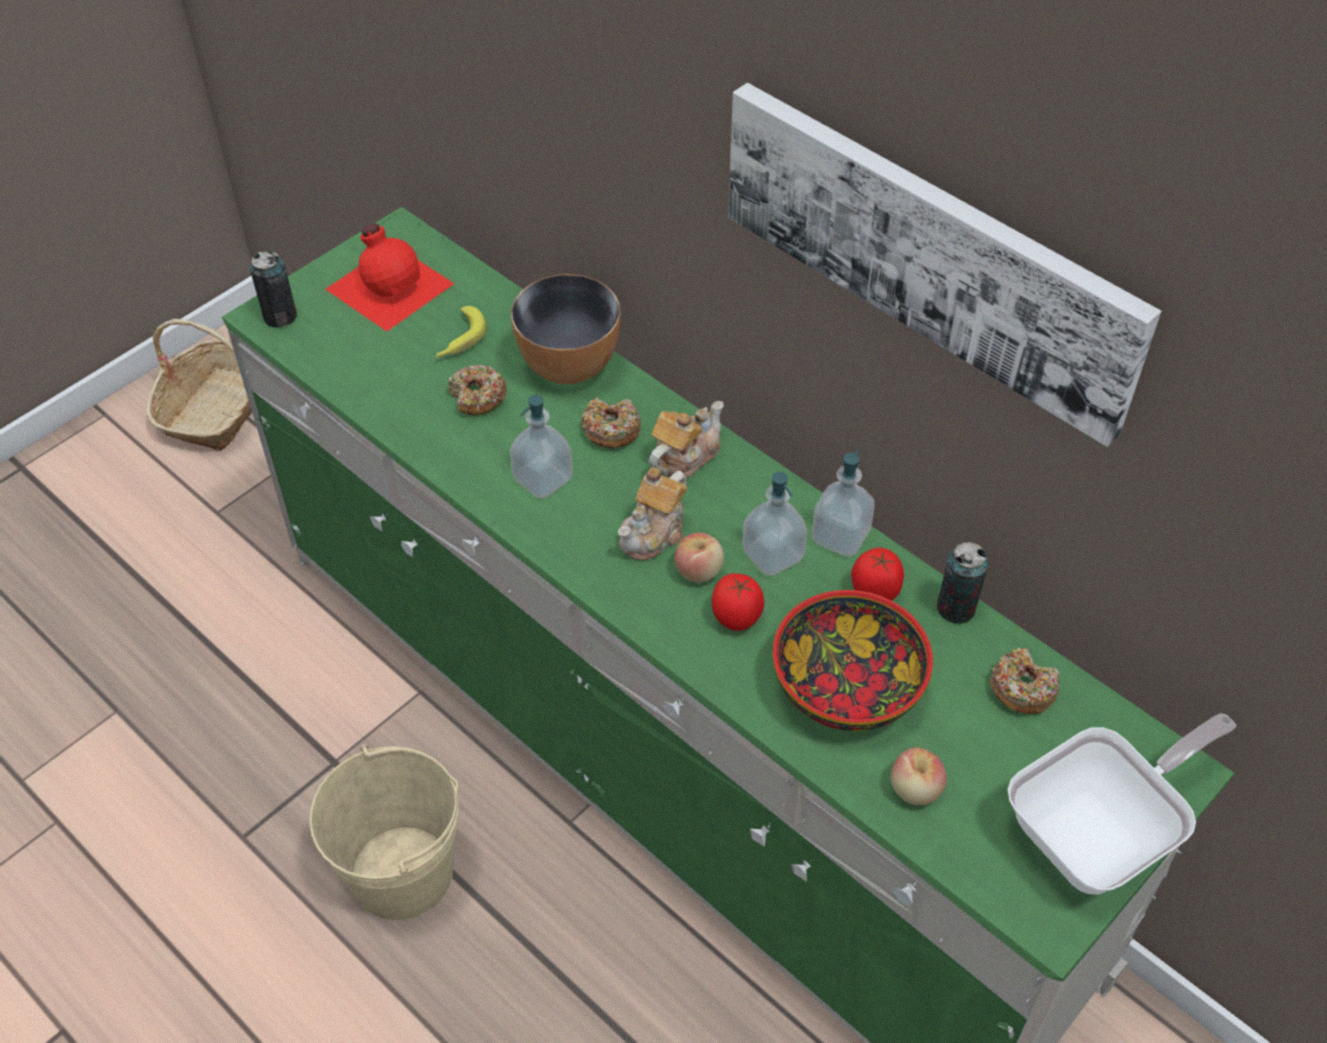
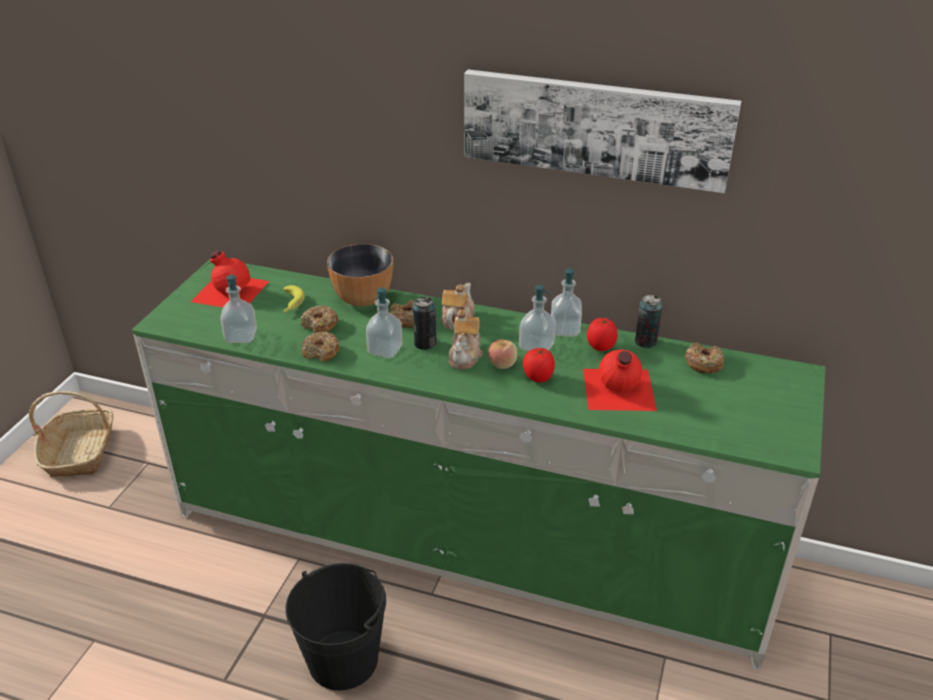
camera: 25 degrees left, 15 degrees down
(280, 316) = (170, 320): can -> can (425, 343)
(357, 381) = (241, 336): none -> soap dispenser
(402, 873) = (343, 659): beige bucket -> black bucket
(450, 451) = (321, 352): none -> donut
(846, 687) = (617, 389): bowl -> red bottle
(915, 790) = (686, 420): apple -> none
(1101, 833) = (787, 408): frying pan -> none

